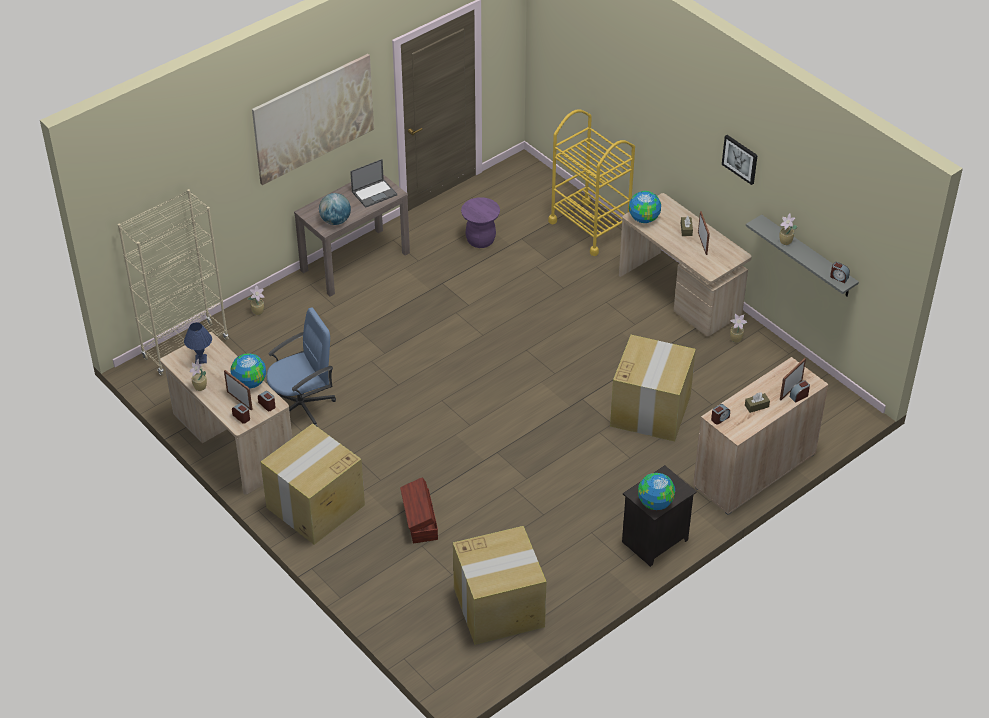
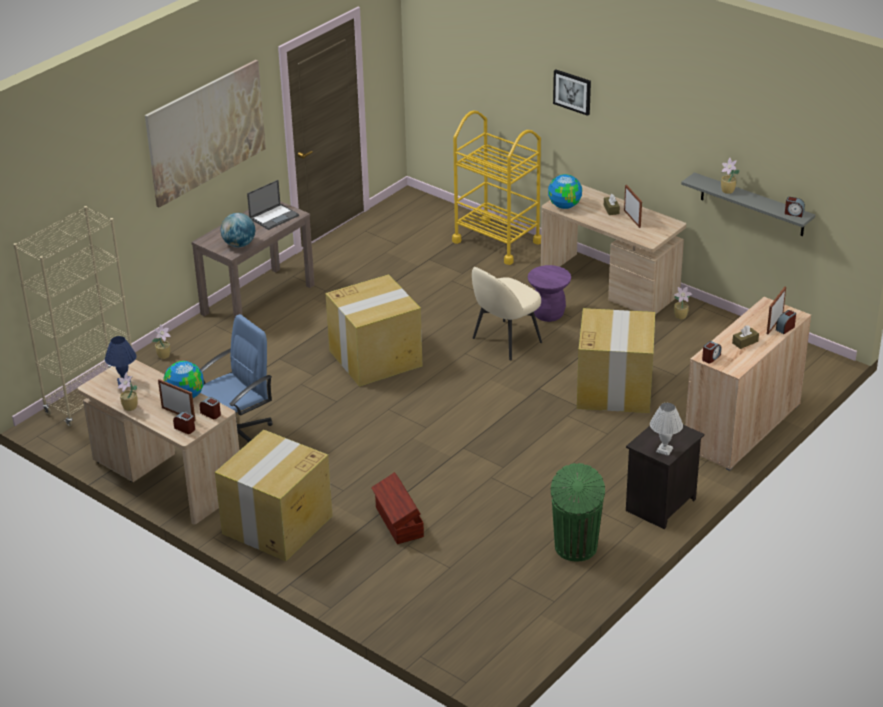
camera: 10 degrees left, 10 degrees down
(480, 240) = (386, 265): purple stool -> purple stool (548, 314)
(500, 607) = (513, 590): cardboard box -> cardboard box (376, 358)
(566, 342) = (505, 341): none -> beige chair
(566, 573) = (575, 548): none -> green trash can
(655, 503) = (664, 450): globe -> white table lamp
(740, 159) = (665, 116): picture -> picture (572, 91)

